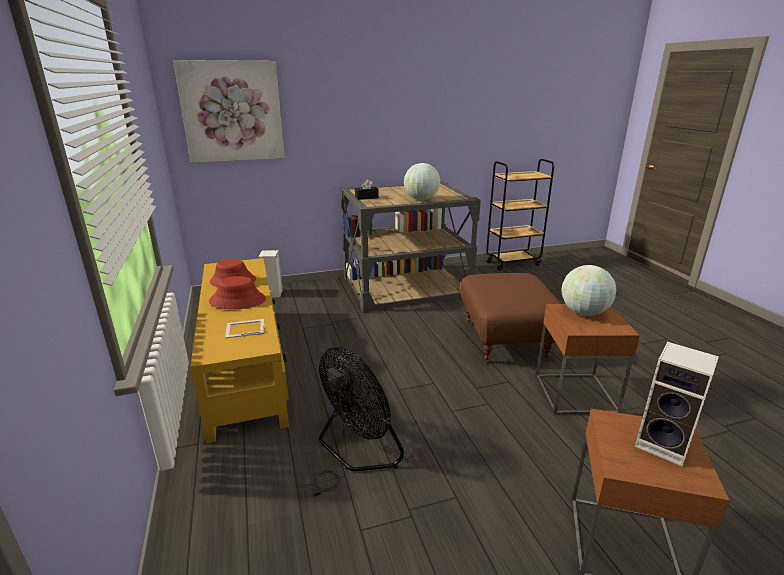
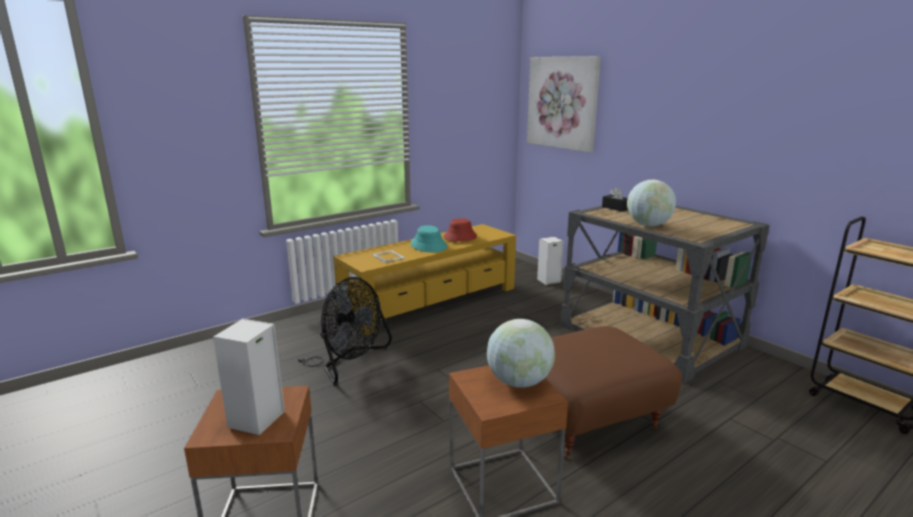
camera: 70 degrees right, 5 degrees down
(237, 300) = (428, 245): red hat -> turquoise hat

